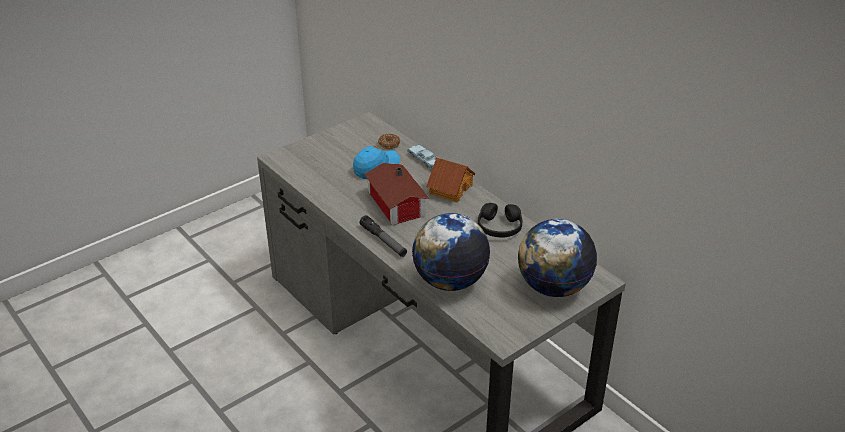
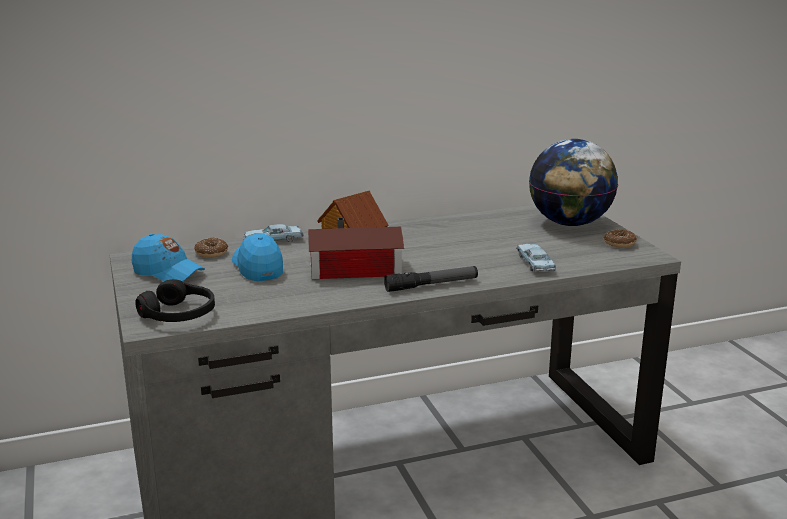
camera: 70 degrees left, 15 degrees down
(350, 140) = (168, 273): none -> blue cap
(450, 280) = (535, 263): globe -> blue toy car
(499, 227) = (450, 228): black headphones -> black headphones (179, 314)
(521, 320) = (619, 243): none -> donut

